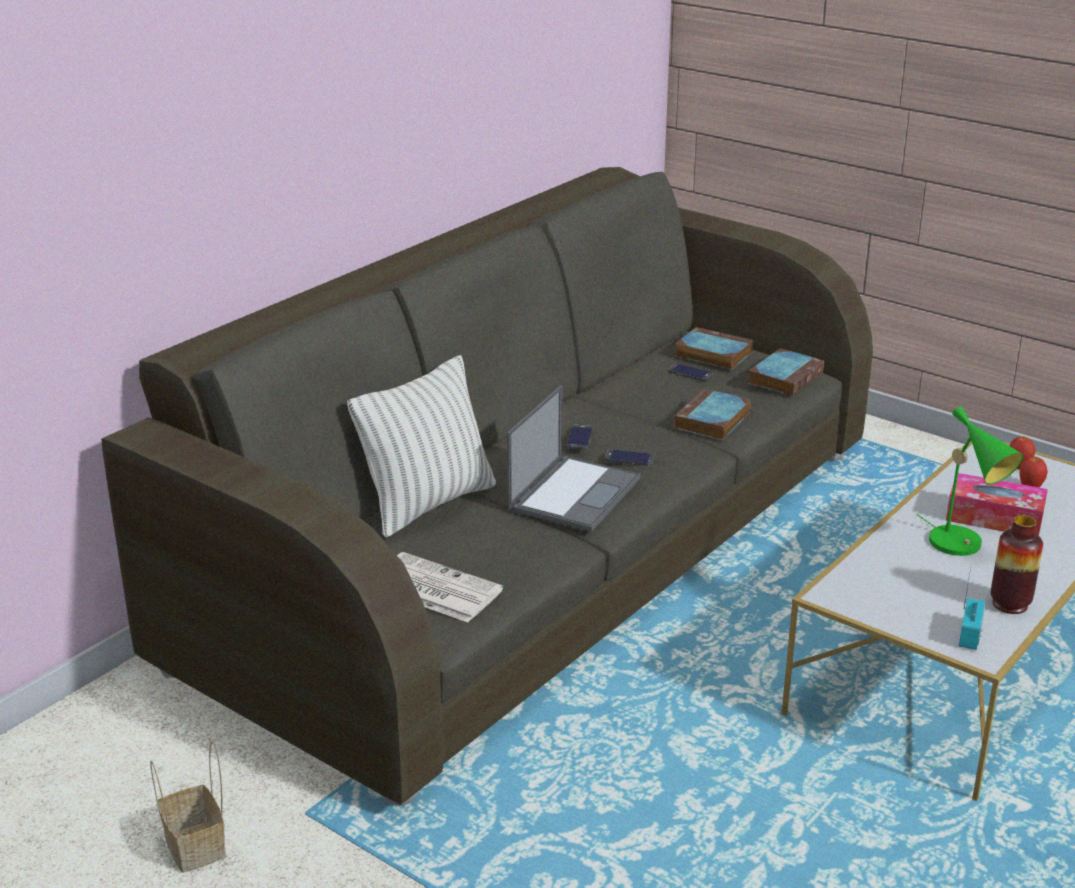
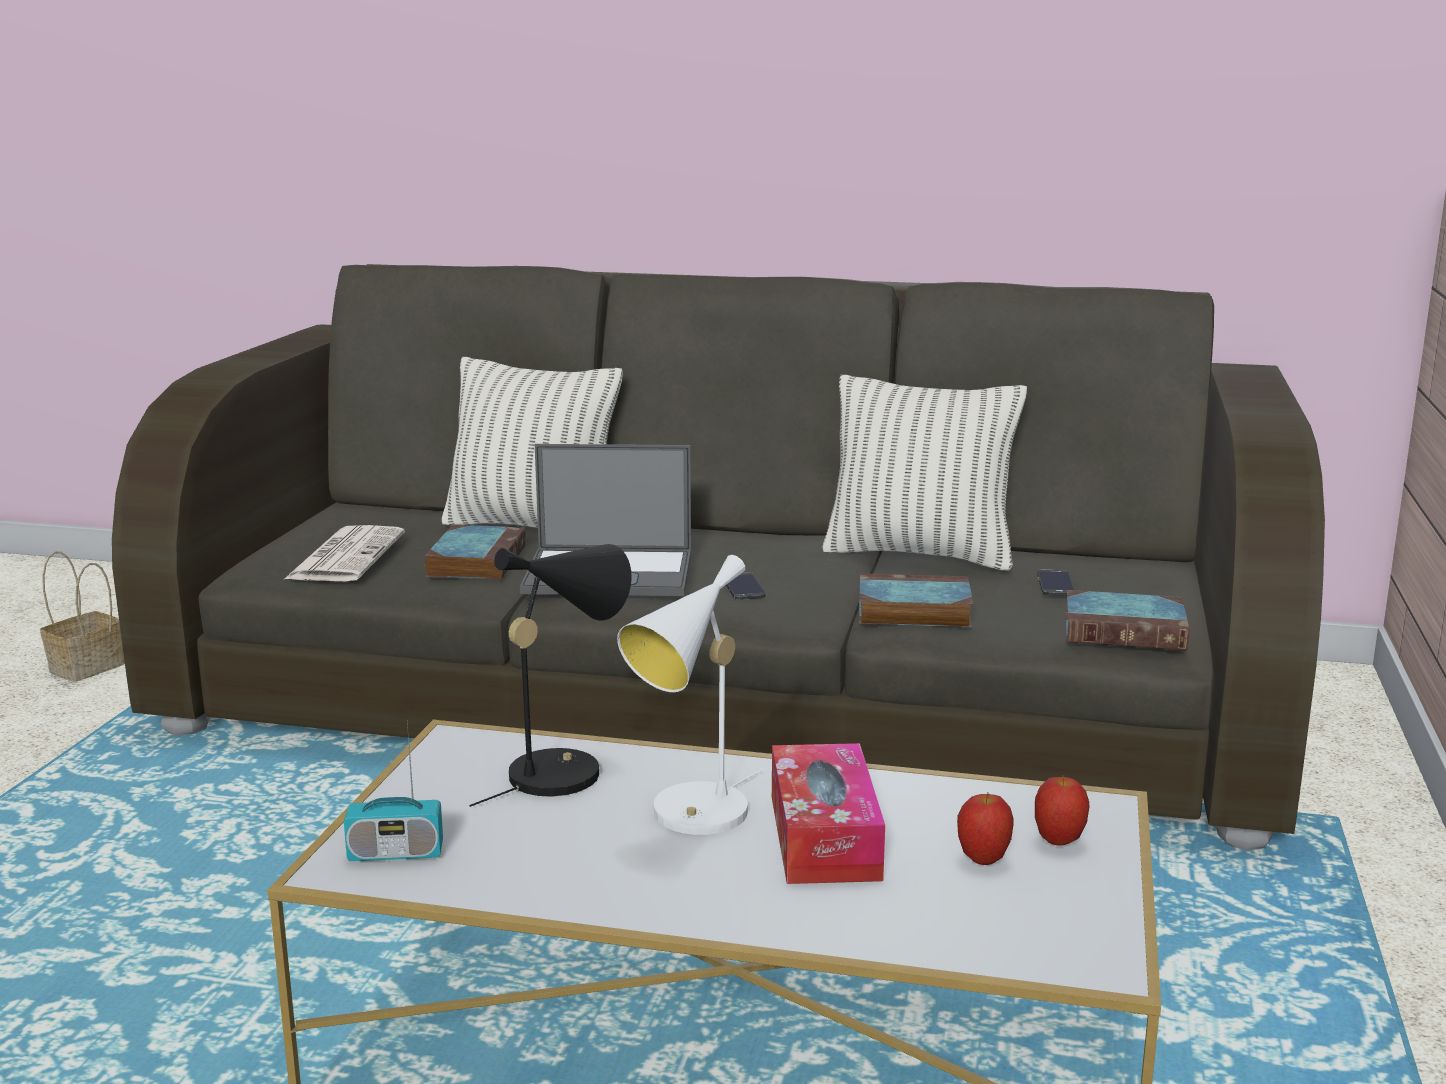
camera: 65 degrees right, 10 degrees down
(580, 437) = (765, 556): phone -> none
(611, 393) = (919, 554): none -> pillow
(711, 354) = (1132, 582): book -> book (476, 560)
(886, 569) = (563, 770): none -> black table lamp
(962, 545) = (693, 819): green table lamp -> white table lamp
(1010, 604) = (519, 878): vase -> none

